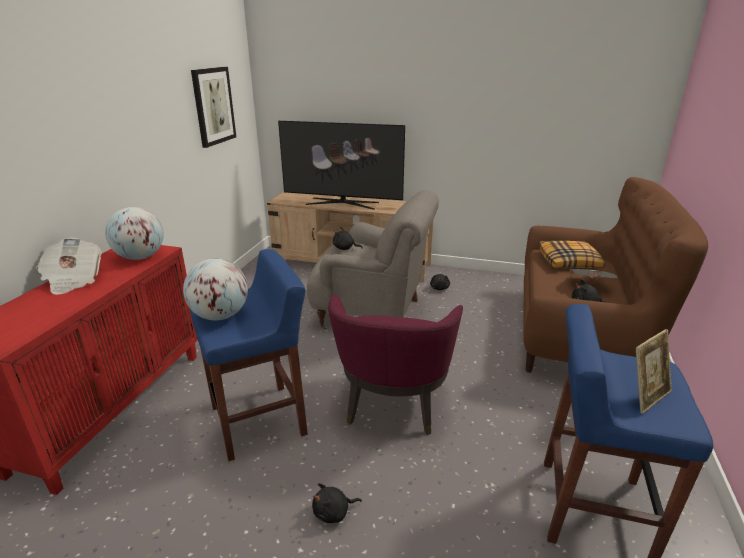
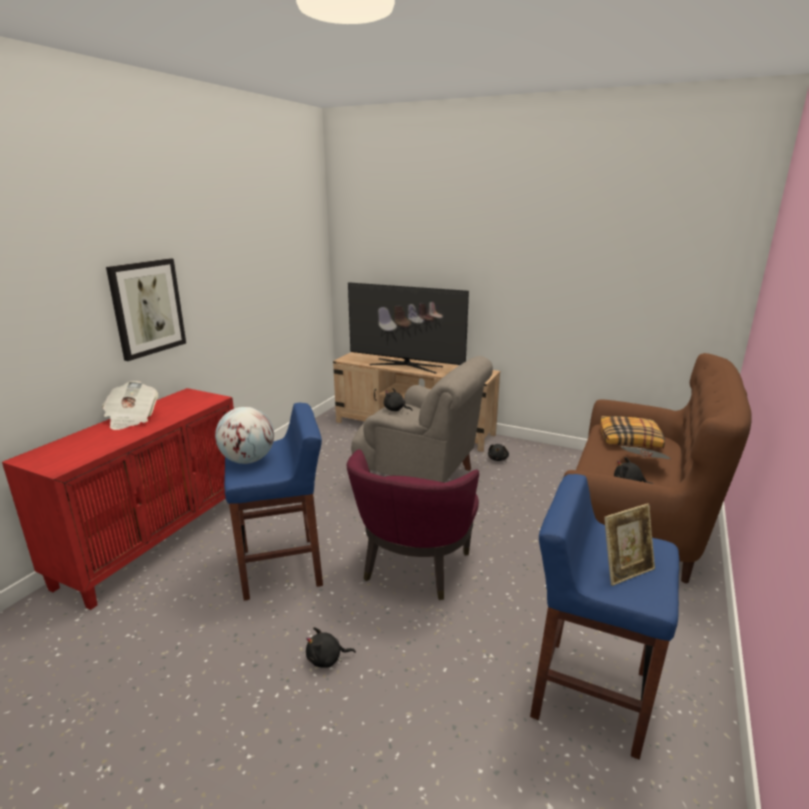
camera: 10 degrees right, 5 degrees down
(140, 257) = (193, 403): globe -> none
(213, 106) = (286, 267): picture -> picture (147, 308)

